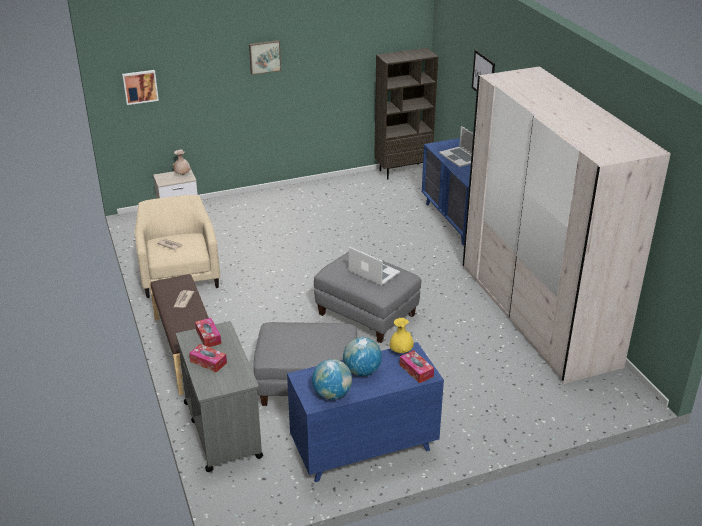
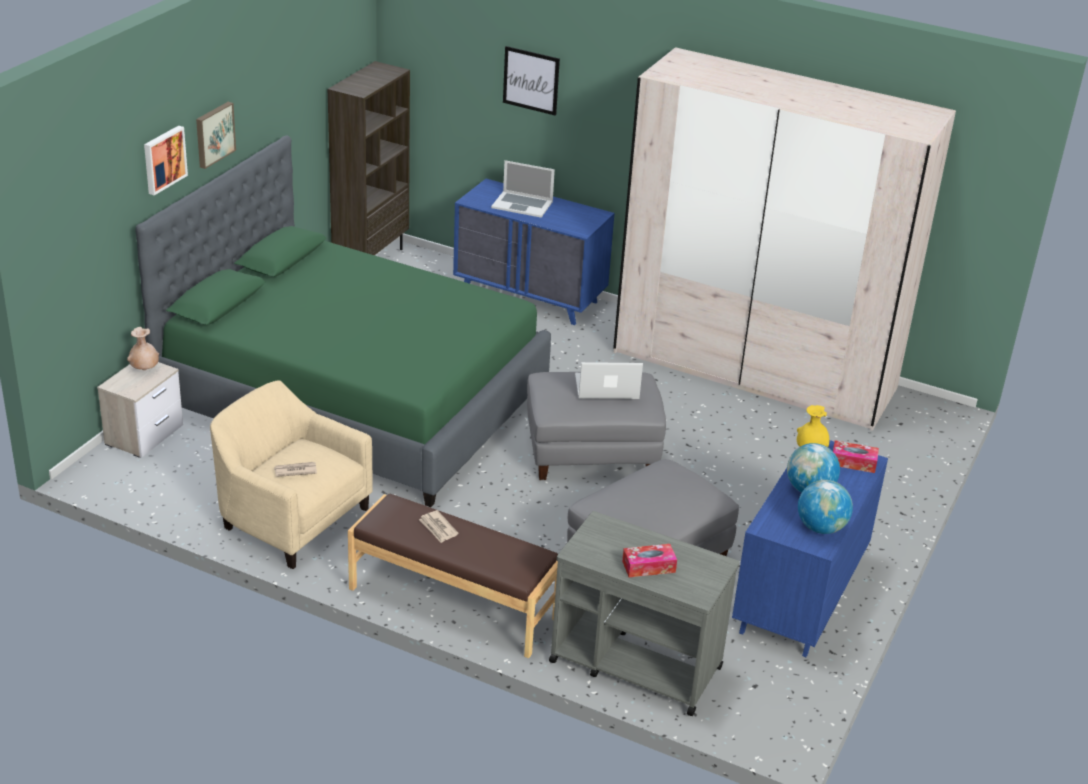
camera: 45 degrees left, 0 degrees up
(140, 86) = (73, 239): picture -> picture (163, 159)
(208, 337) = (600, 540): tissue box -> none
(291, 234) = (354, 398): none -> green bed

